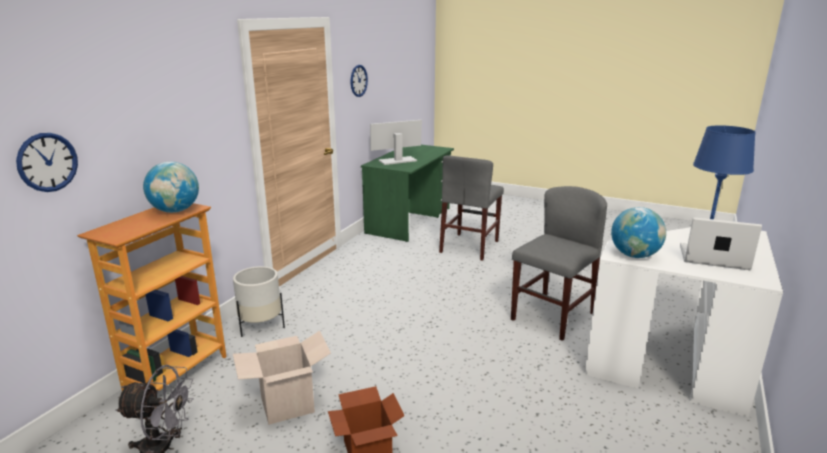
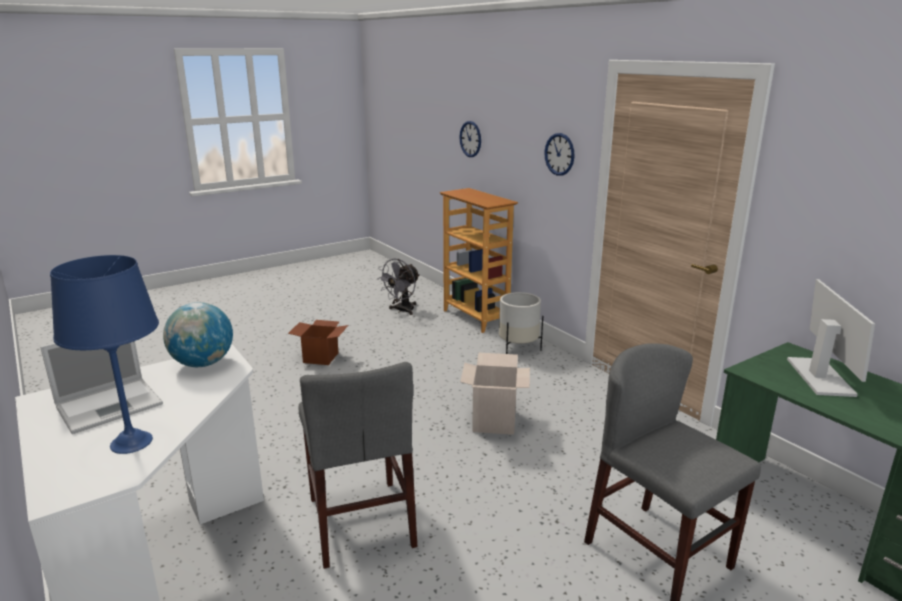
camera: 120 degrees right, 0 degrees up
(175, 211) = (487, 201): globe -> none
(287, 405) = (397, 343): cardboard box -> cardboard box (494, 421)
(358, 80) = (838, 193): wall clock -> wall clock (559, 154)

